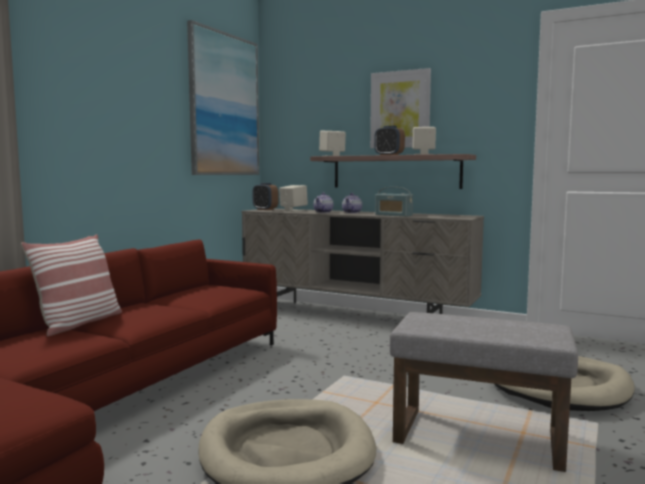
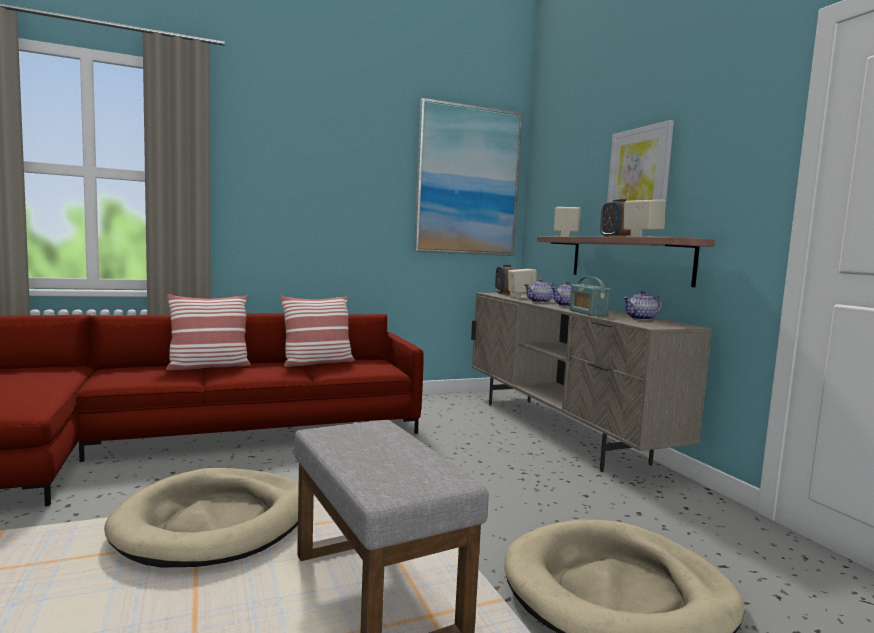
camera: 40 degrees right, 0 degrees up
(170, 297) = (317, 362): none -> pillow
(433, 215) = (641, 319): none -> teapot

